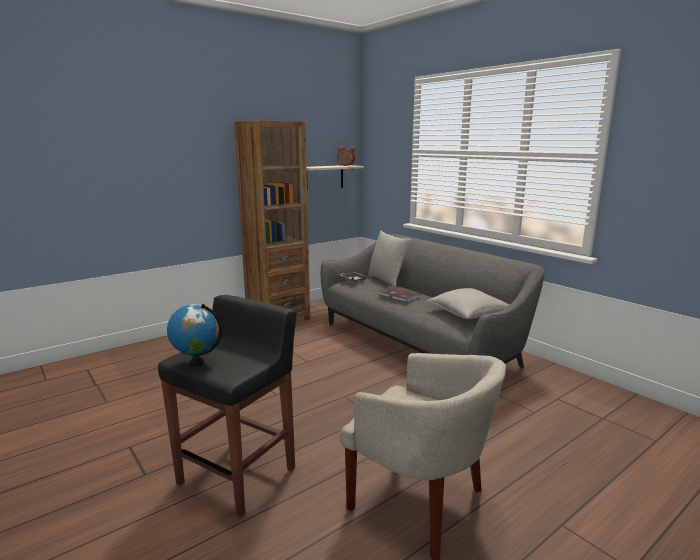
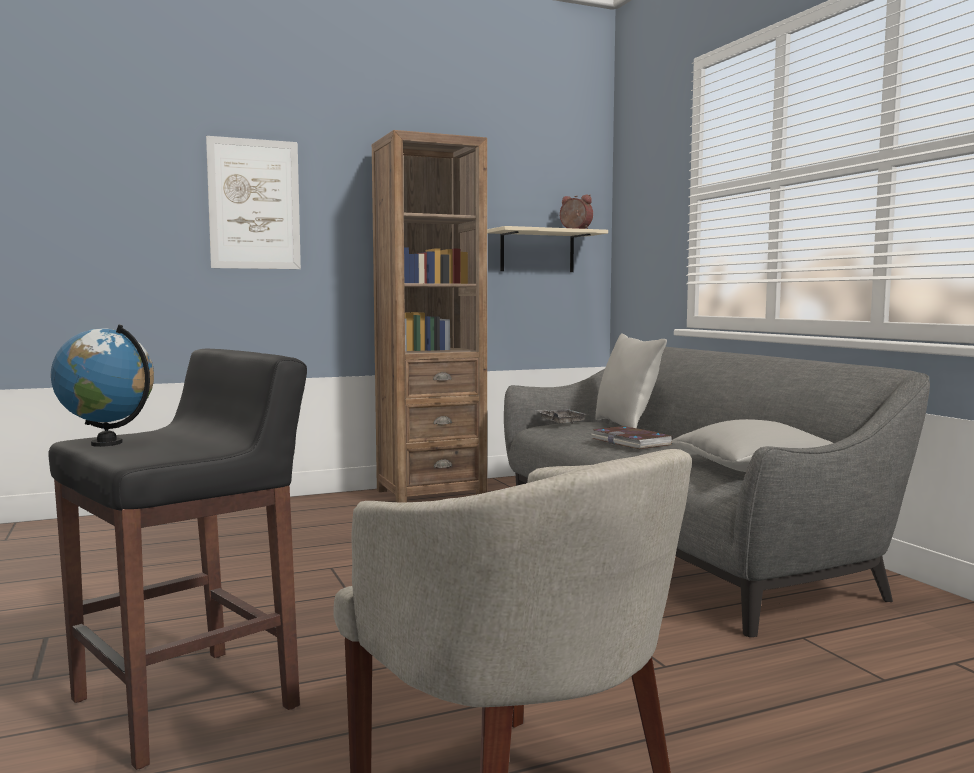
camera: 15 degrees right, 10 degrees down
(167, 161) = (254, 204): none -> picture

